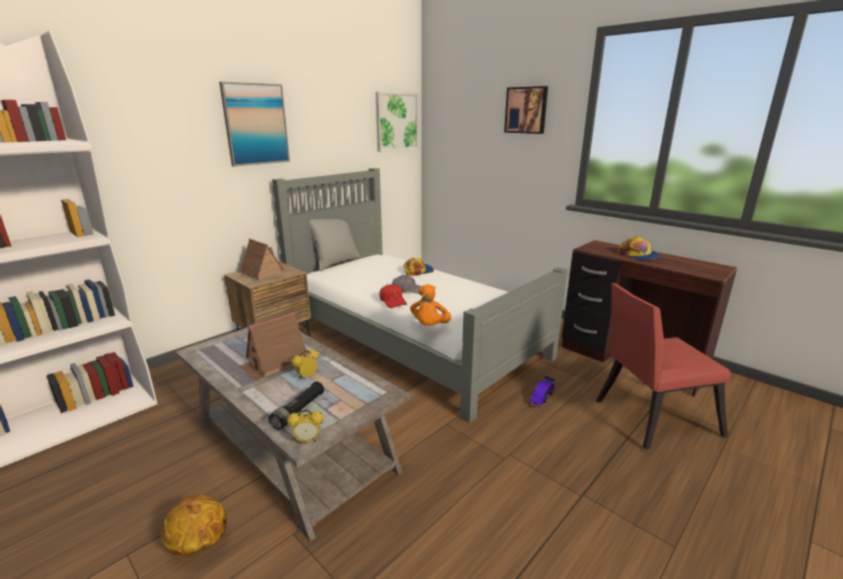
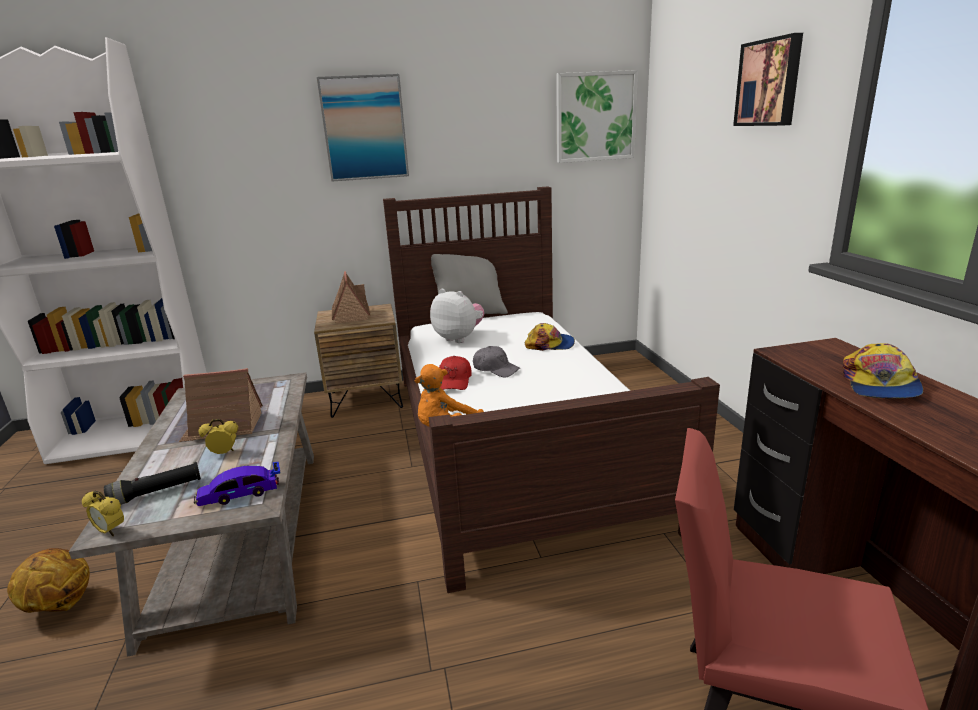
camera: 35 degrees right, 0 degrees up
(354, 277) = (459, 338): none -> plush toy
(411, 338) = (514, 440): grey bed -> brown bed
(541, 396) = (600, 598): toy car -> toy car (240, 493)

